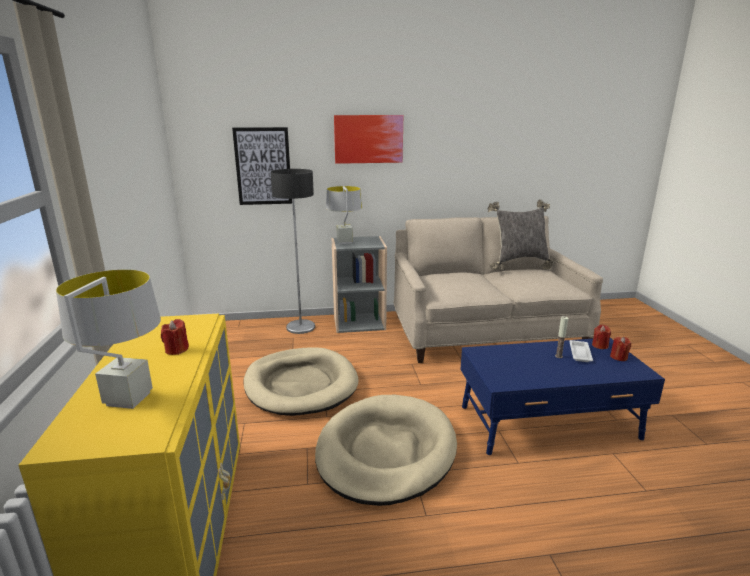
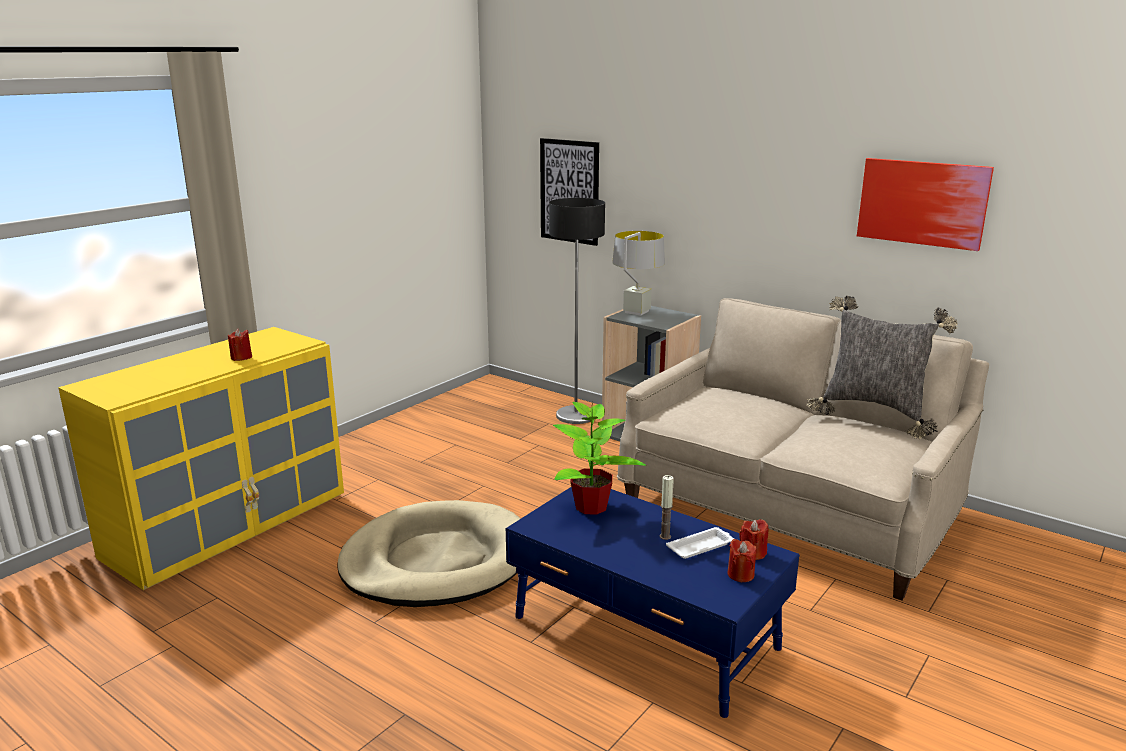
camera: 45 degrees right, 0 degrees up
(128, 399) = (155, 376): grey table lamp -> none
(300, 385) = (474, 470): beige dog bed -> none
(368, 139) = (697, 168): picture -> picture (922, 203)
(500, 359) = (591, 507): none -> potted plant

